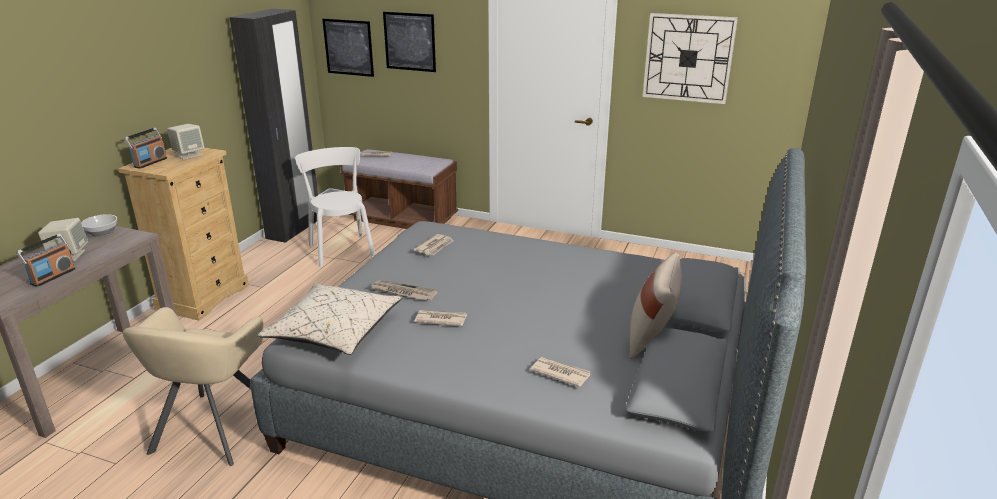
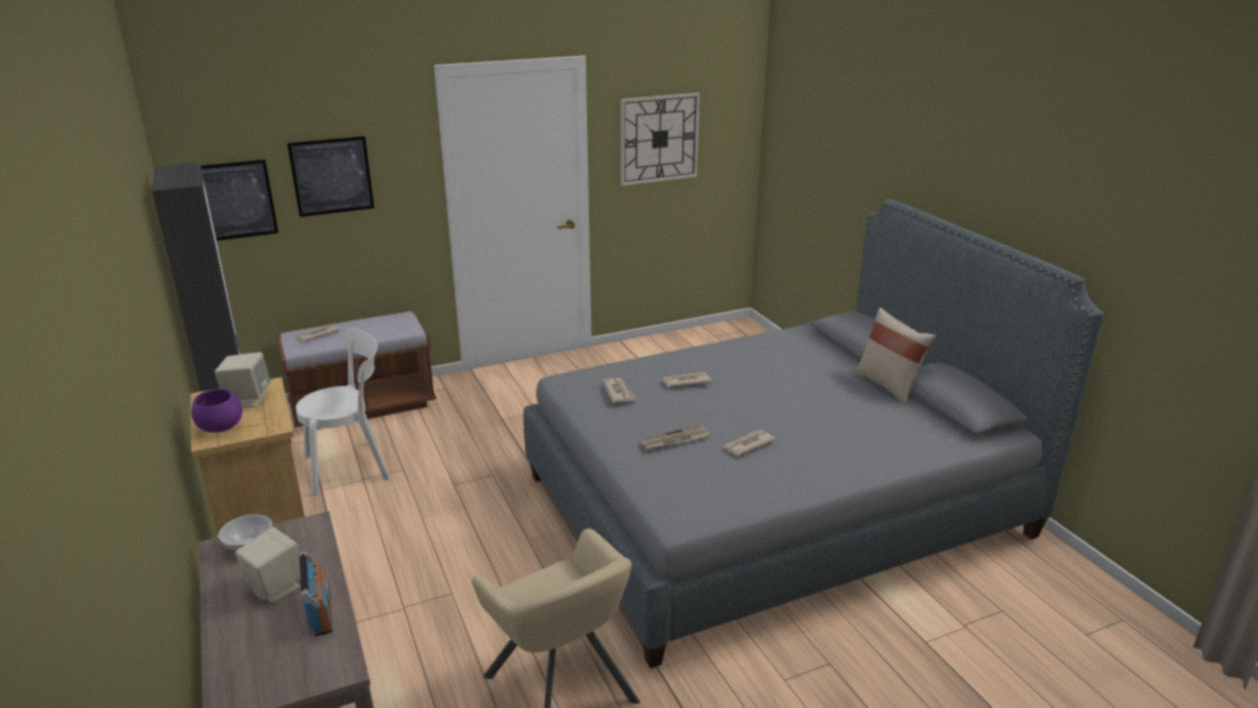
camera: 45 degrees left, 0 degrees up
(150, 162) = (220, 427): radio -> purple bowl
(334, 331) = (694, 498): beige pillow -> none
(341, 249) = (352, 467): white chair -> white chair turned 135 degrees clockwise
(560, 373) = (890, 436): newspaper -> newspaper (685, 381)

